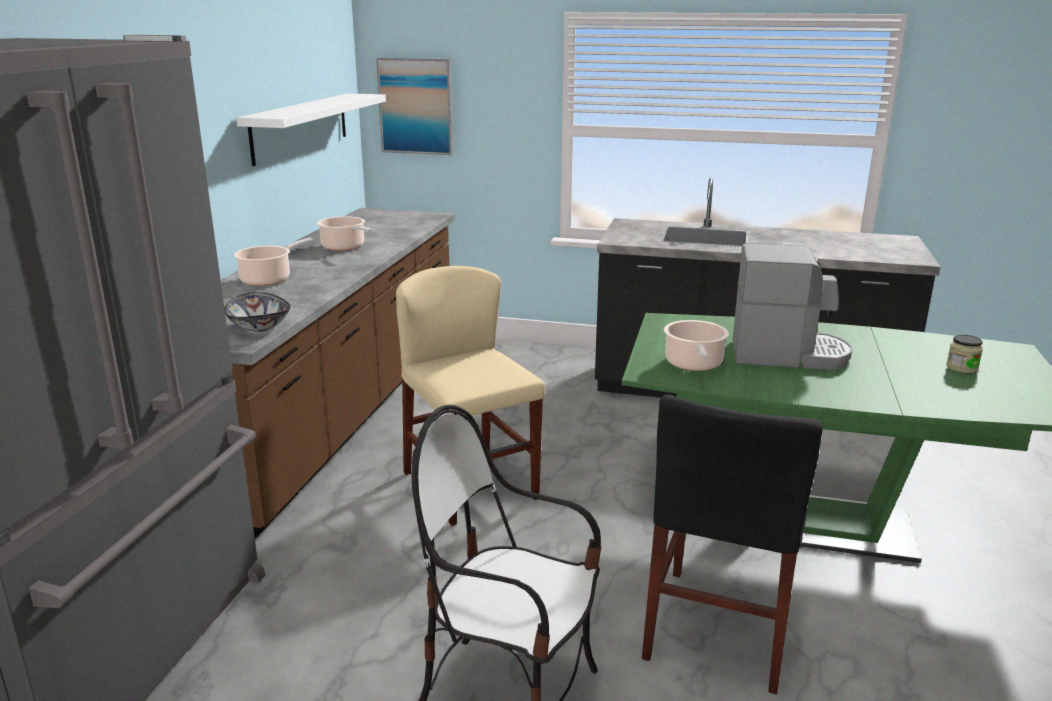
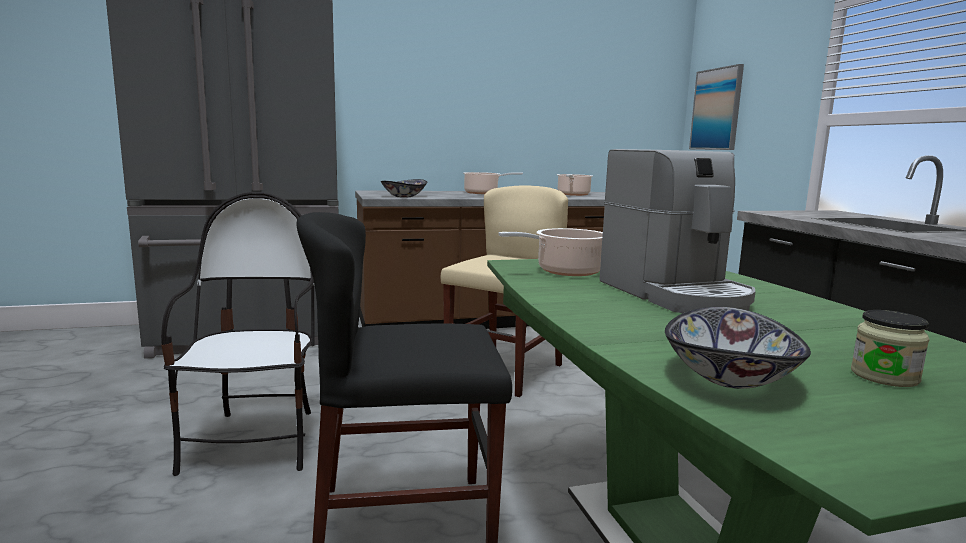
camera: 60 degrees right, 10 degrees down
(300, 127) = (593, 113): white shelf -> none
(963, 399) = (731, 377): none -> bowl

